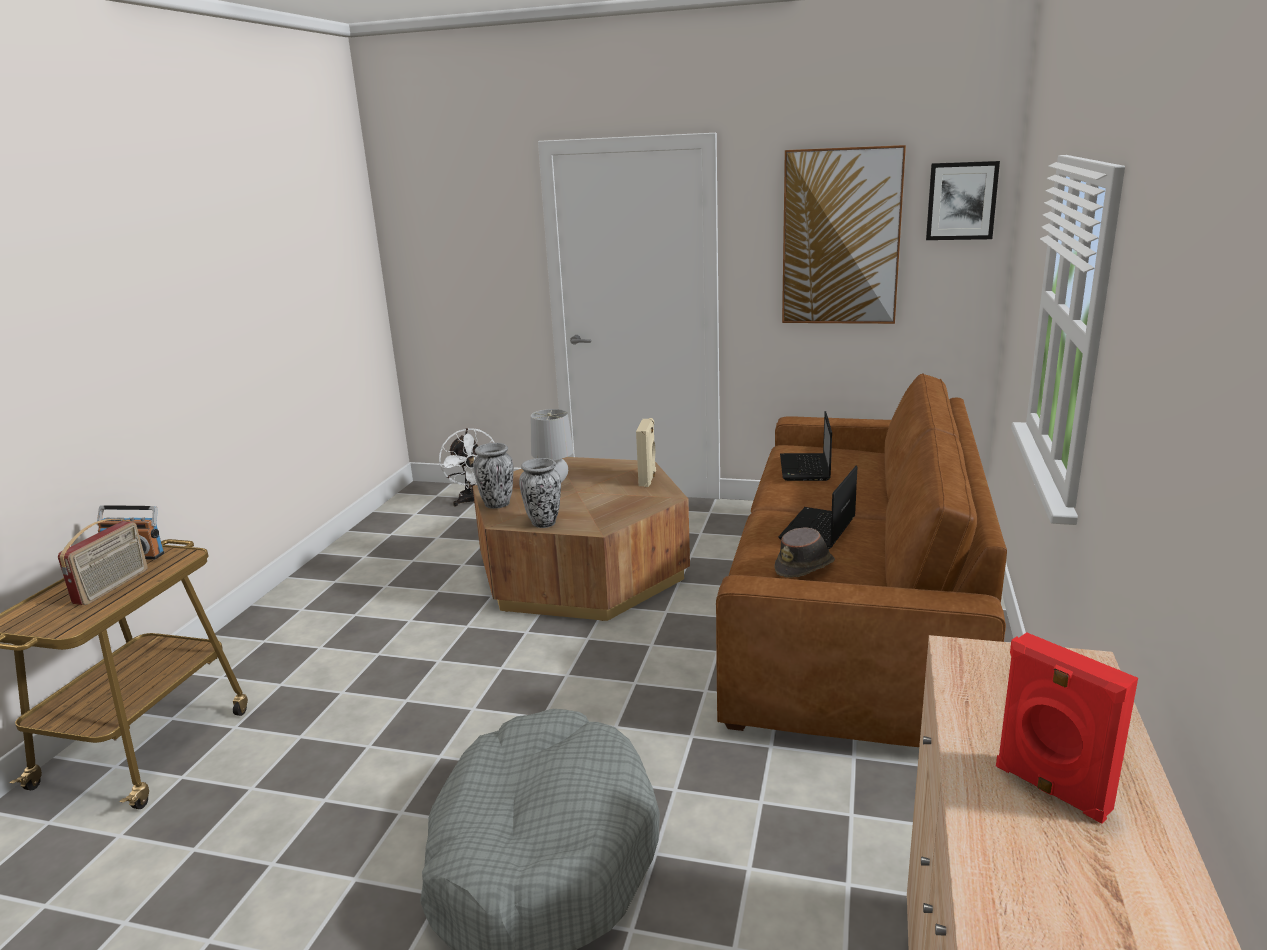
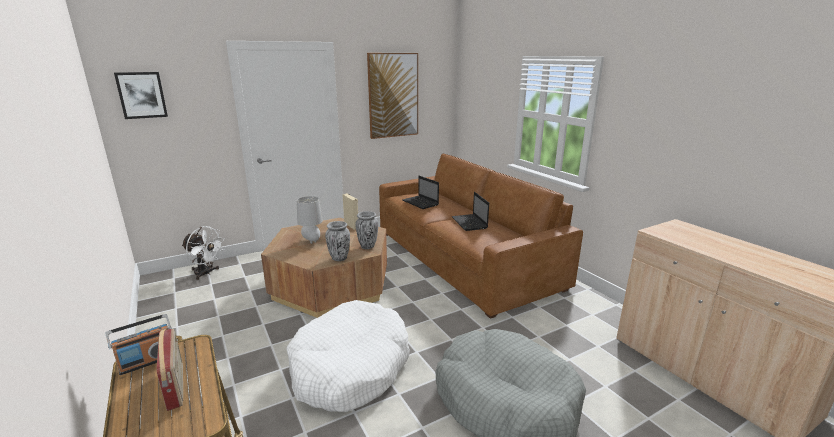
camera: 45 degrees left, 0 degrees up
(442, 692) = (350, 367): none -> white dog bed
(497, 504) = (295, 258): vase -> vase (367, 246)
(805, 567) = (491, 237): brown hat -> none
(961, 201) = (438, 78): picture -> picture (142, 95)
(1050, 790) = (744, 254): red speaker -> none

